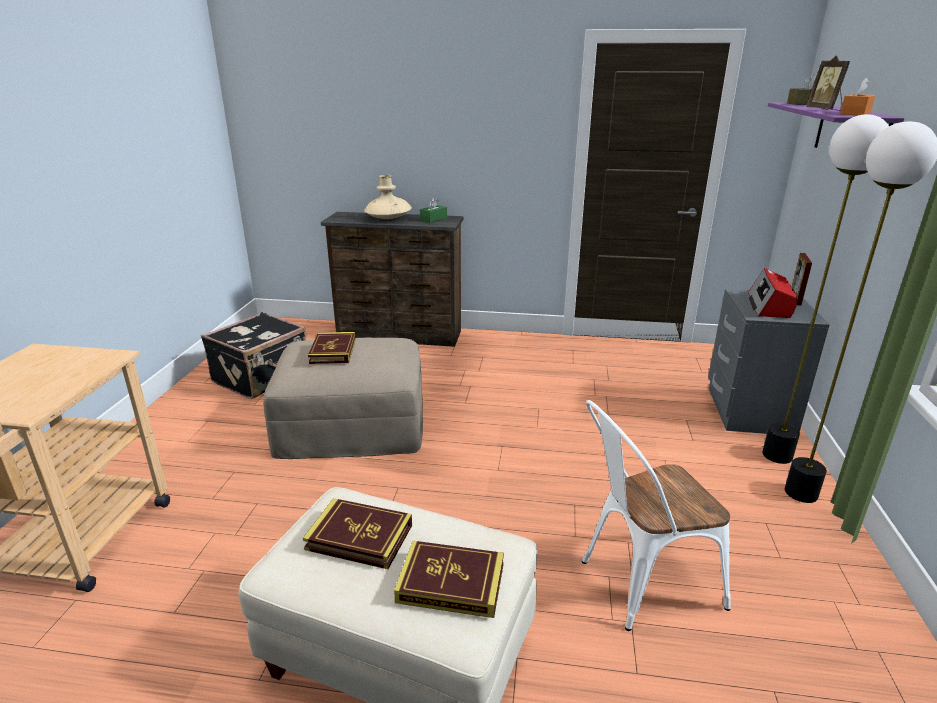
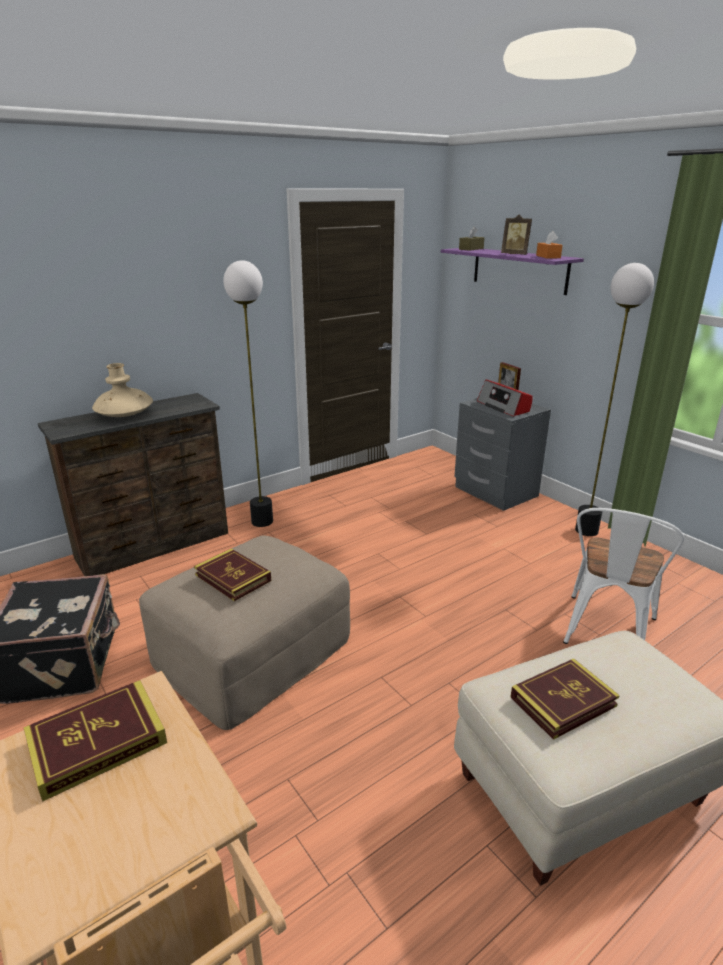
camera: 45 degrees left, 0 degrees up
(433, 219) = (177, 403): green tissue box -> none
(451, 583) = (656, 684): book -> book (97, 742)
(778, 455) = (547, 513): floor lamp -> floor lamp (262, 521)

